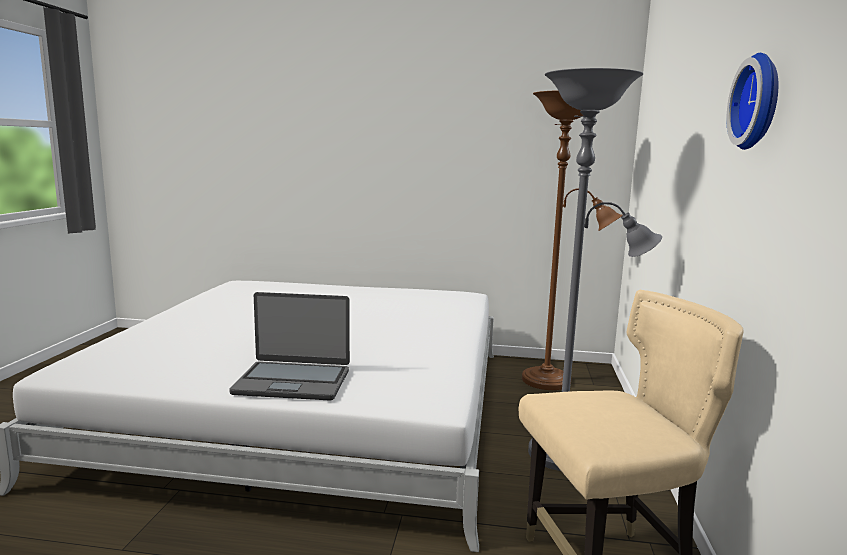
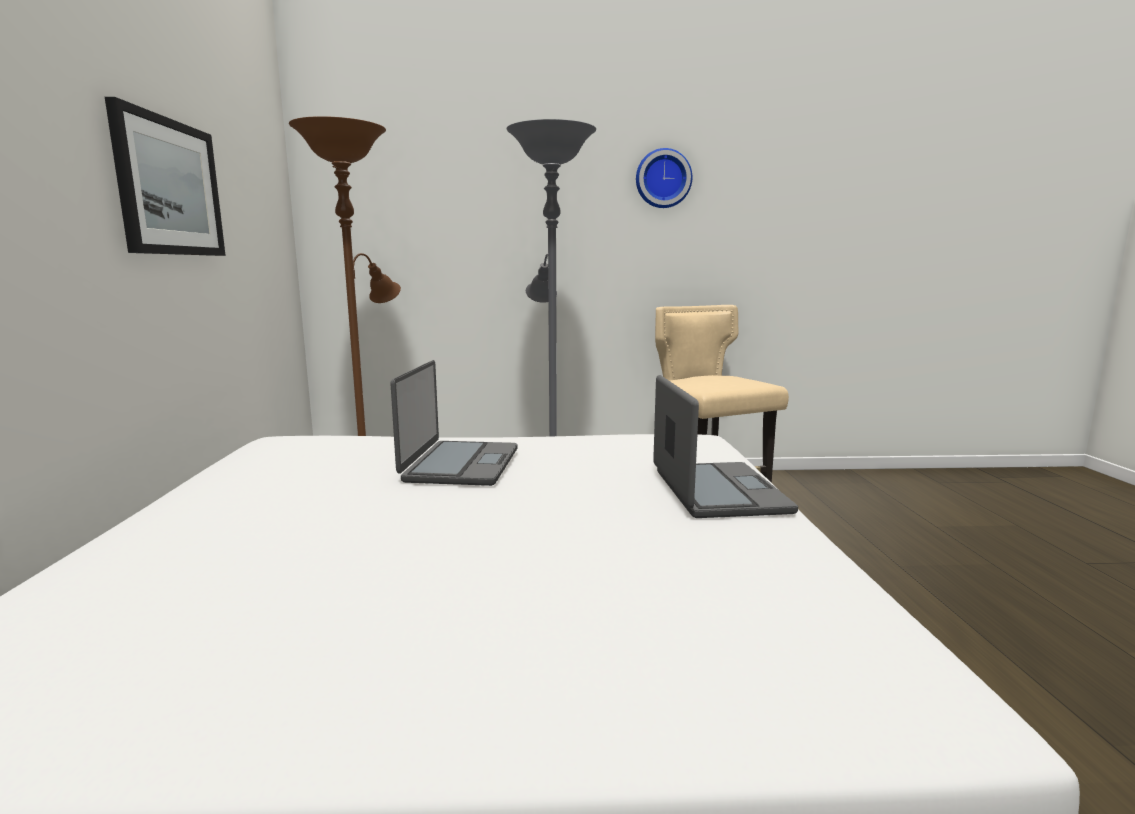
camera: 100 degrees left, 0 degrees up
(396, 325) = (460, 465): none -> laptop
(460, 148) = (169, 187): none -> picture

